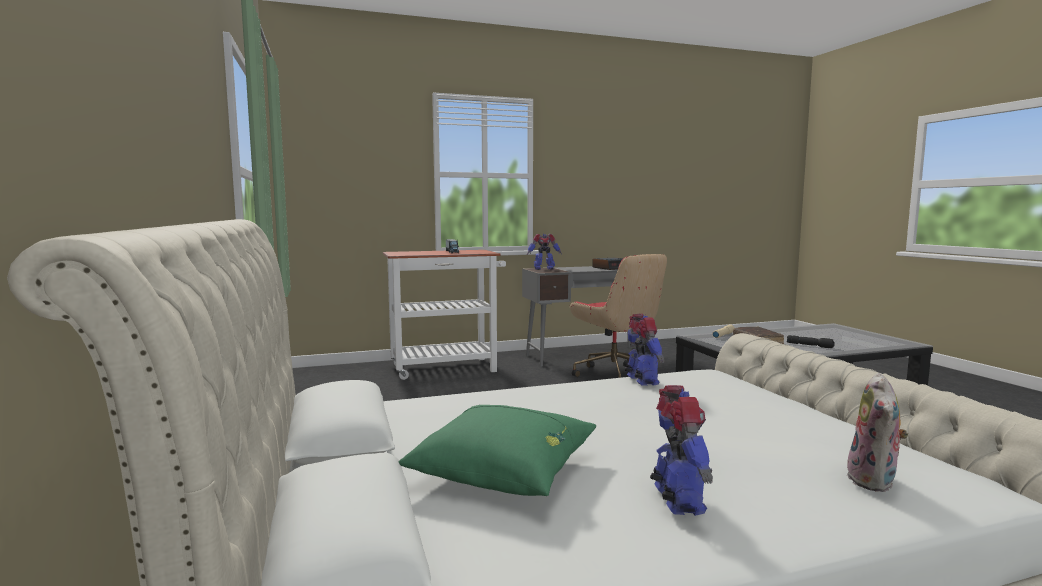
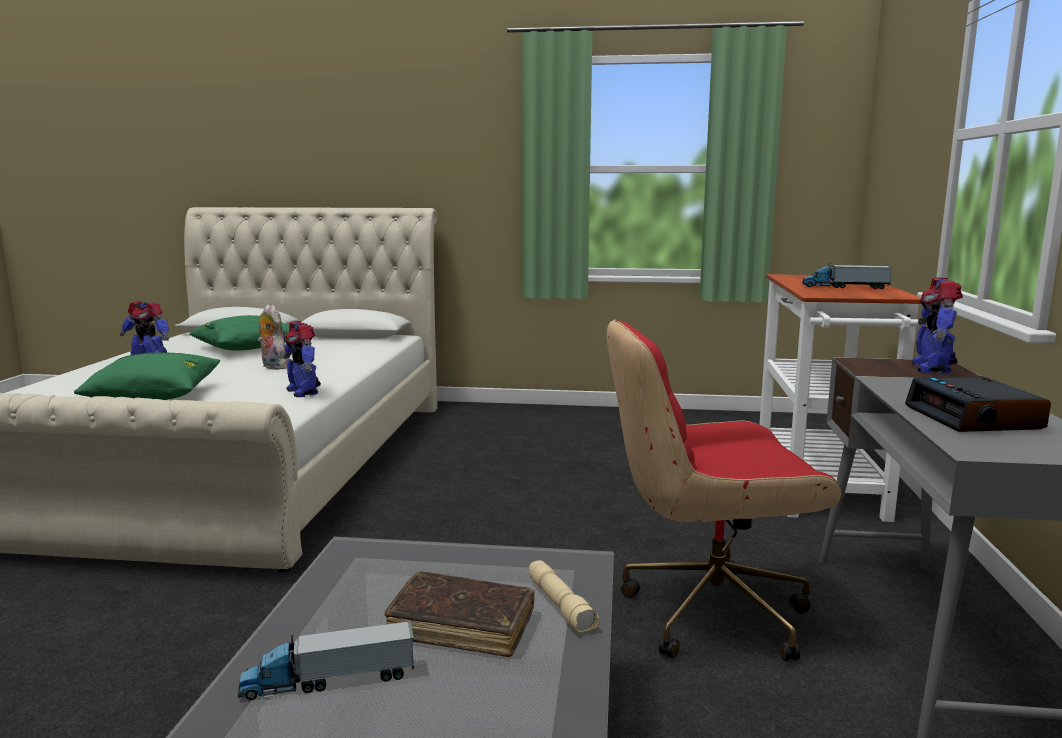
camera: 115 degrees right, 5 degrees up
(641, 381) = (303, 392): toy robot -> toy robot turned 45 degrees clockwise
(759, 423) = (154, 396): none -> green pillow
(810, 345) = (329, 680): black flashlight -> toy truck
(875, 481) = (50, 388): plush toy -> plush toy (272, 367)

